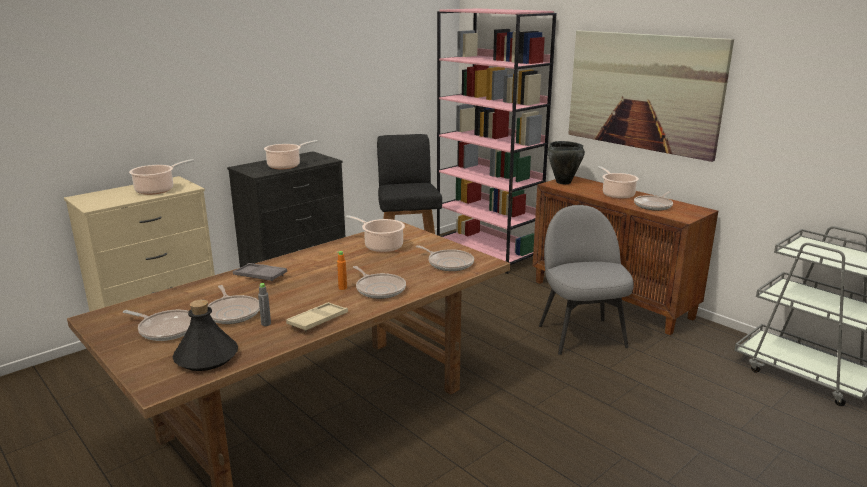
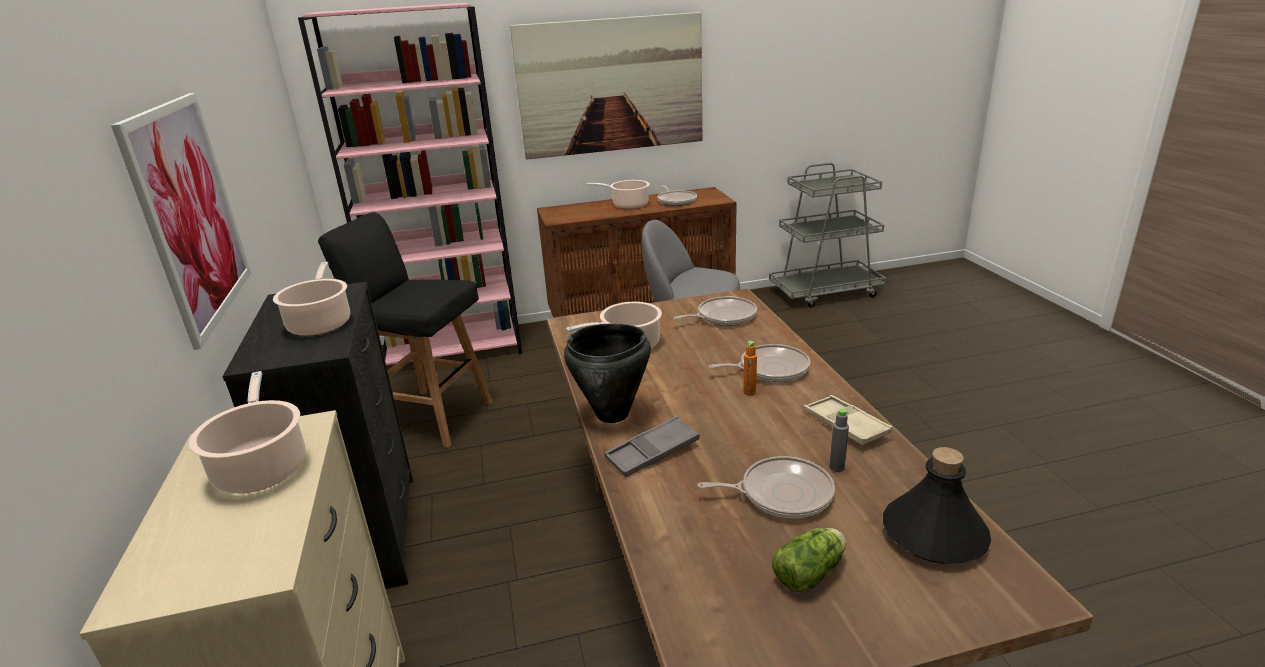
camera: 60 degrees left, 5 degrees up
(166, 329) = (811, 572): frying pan -> lettuce
(253, 95) = (191, 213): none -> picture
(563, 182) = (558, 215): black cooking pot -> black cooking pot (613, 414)

